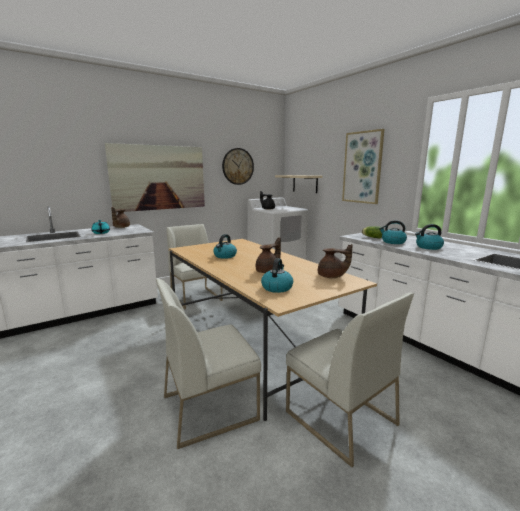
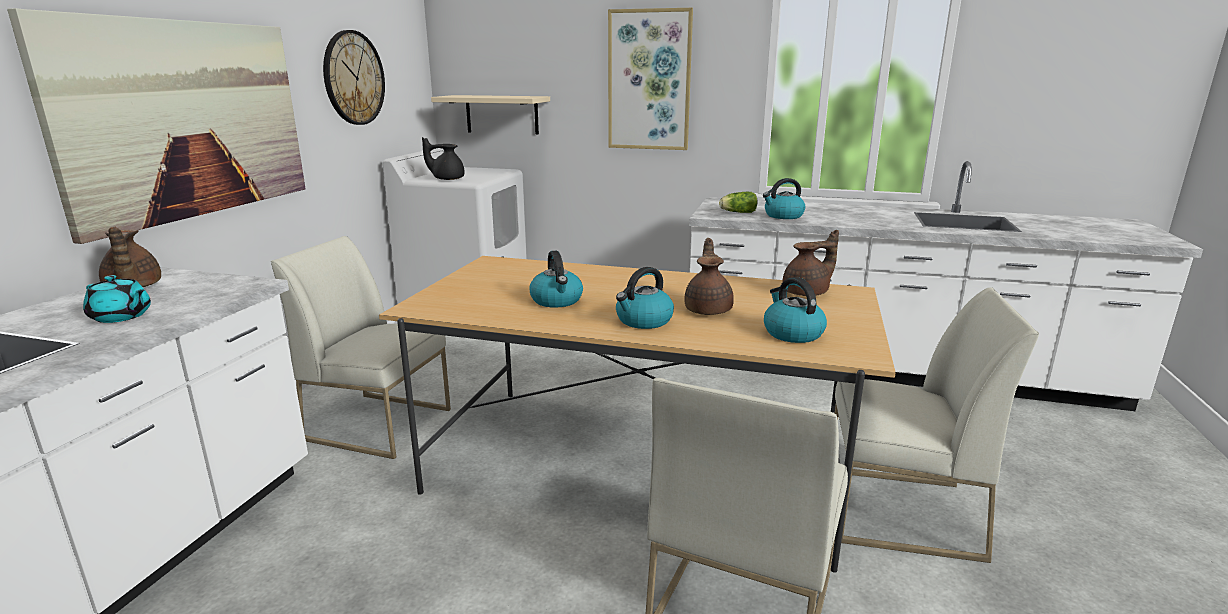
camera: 40 degrees left, 5 degrees up
(428, 247) = (840, 216): kettle -> kettle (643, 321)

